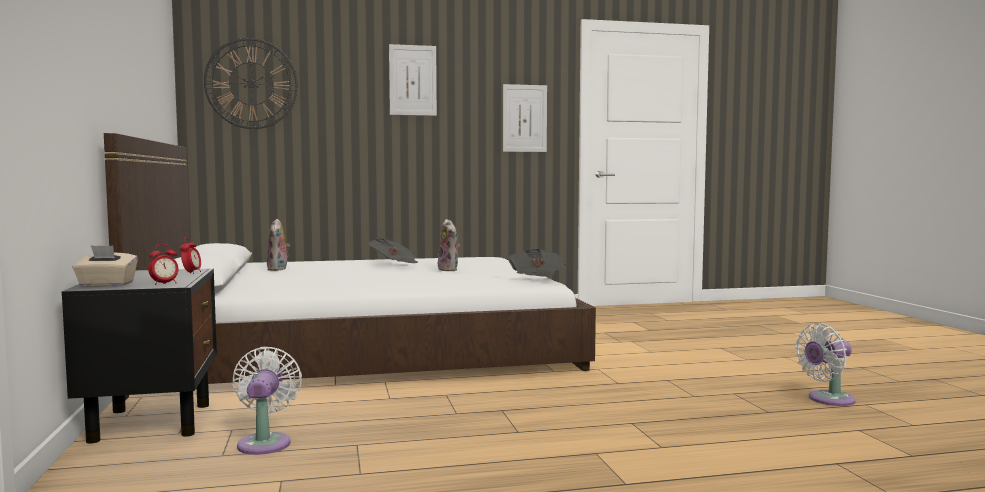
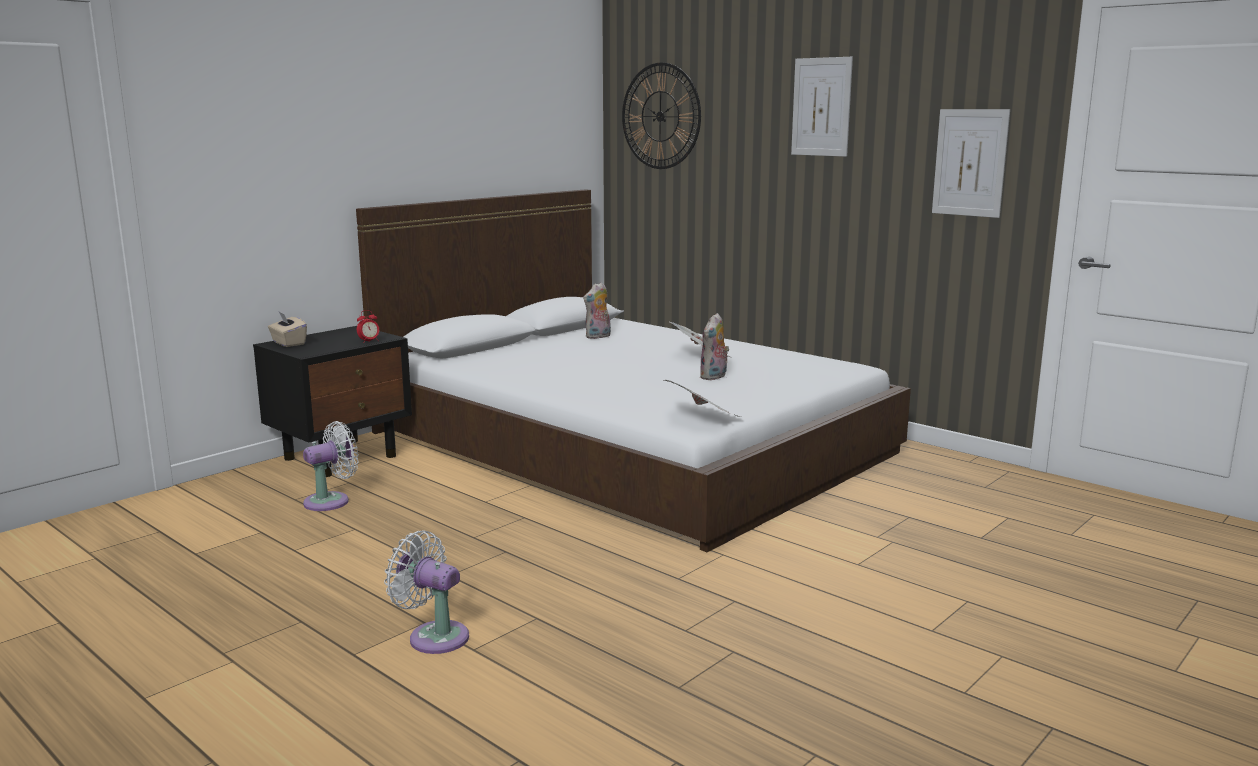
camera: 55 degrees right, 10 degrees up
(164, 284) = (307, 351): alarm clock -> none
(827, 400) = (797, 722): white fan -> white fan (434, 636)

